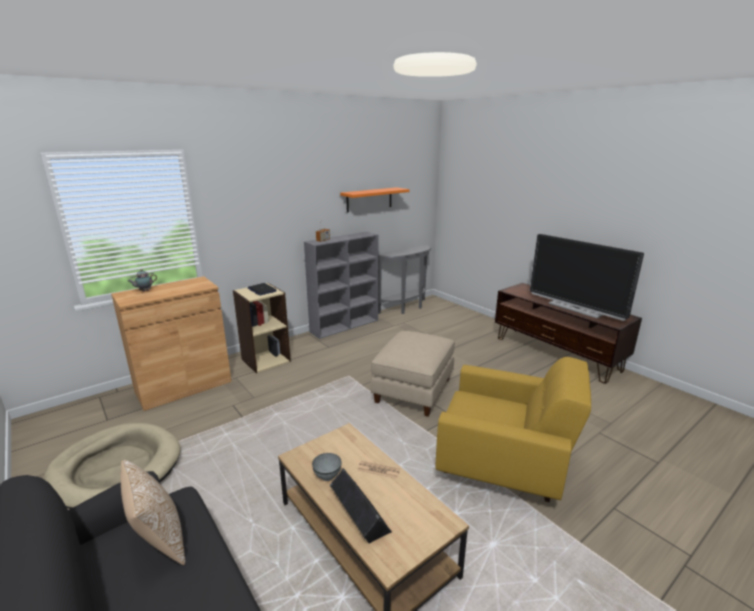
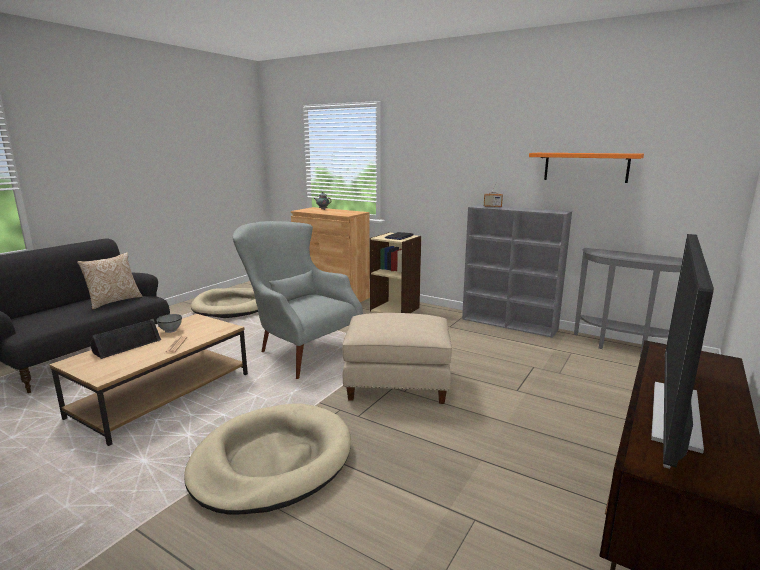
camera: 70 degrees right, 5 degrees down
(313, 428) = (298, 349): none -> grey armchair
(503, 465) = (272, 461): yellow armchair -> beige dog bed

